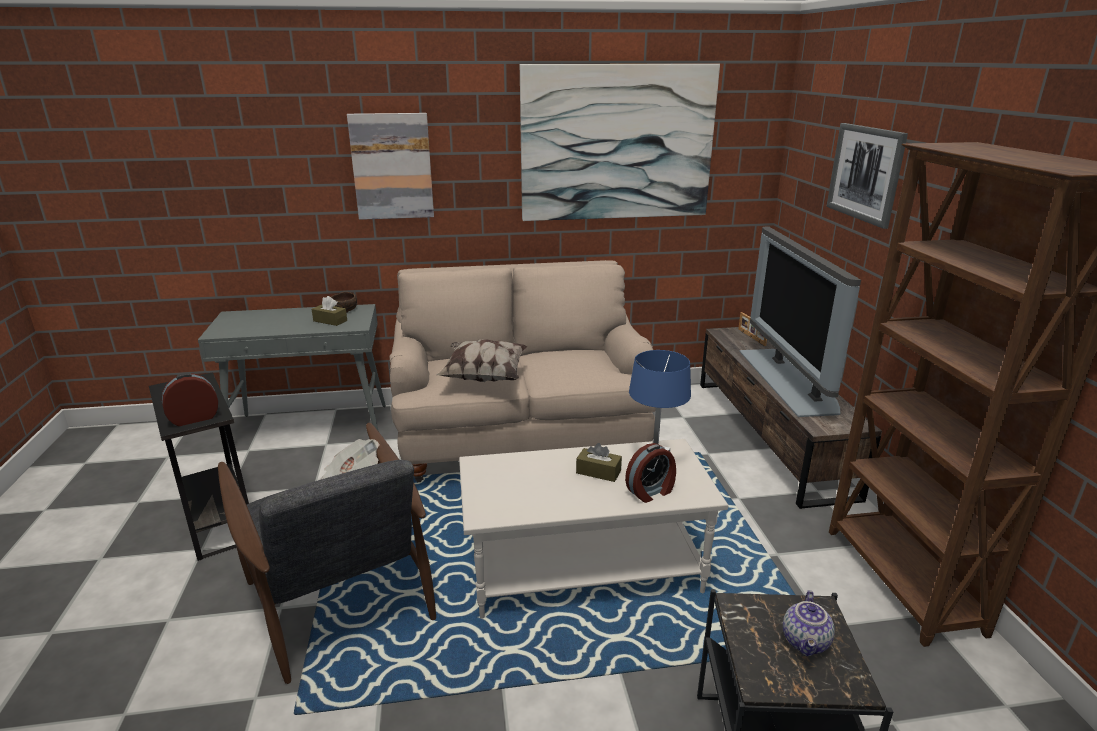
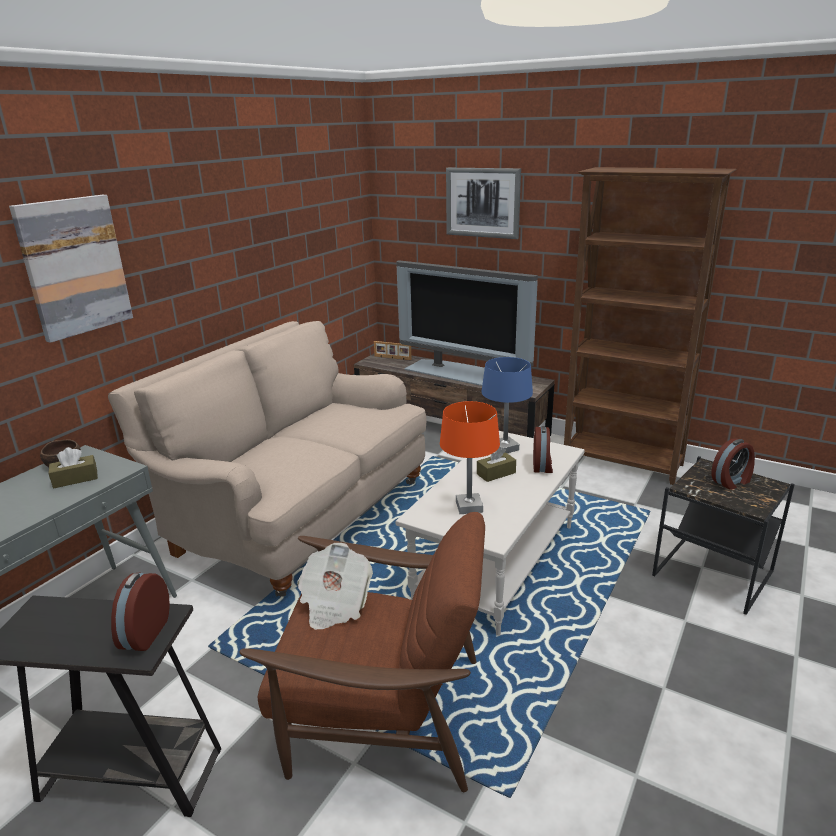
camera: 50 degrees left, 0 degrees up
(339, 595) = (381, 712): grey armchair -> brown armchair
(484, 376) = (307, 456): pillow -> none
(520, 481) = (468, 507): none -> orange table lamp
(617, 143) = (271, 207): picture -> none
(806, 642) = (732, 481): teapot -> alarm clock

